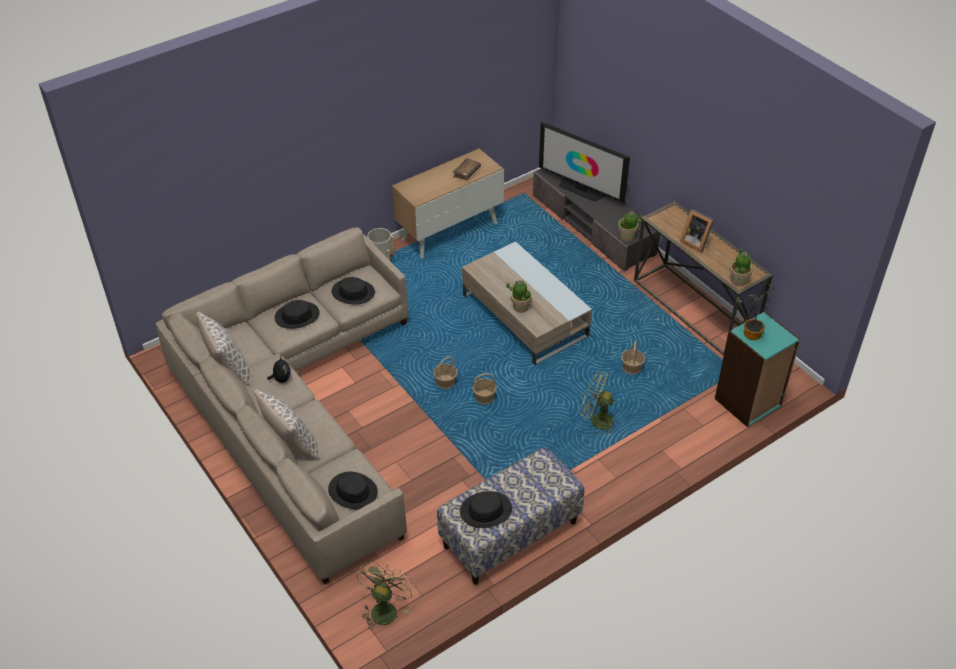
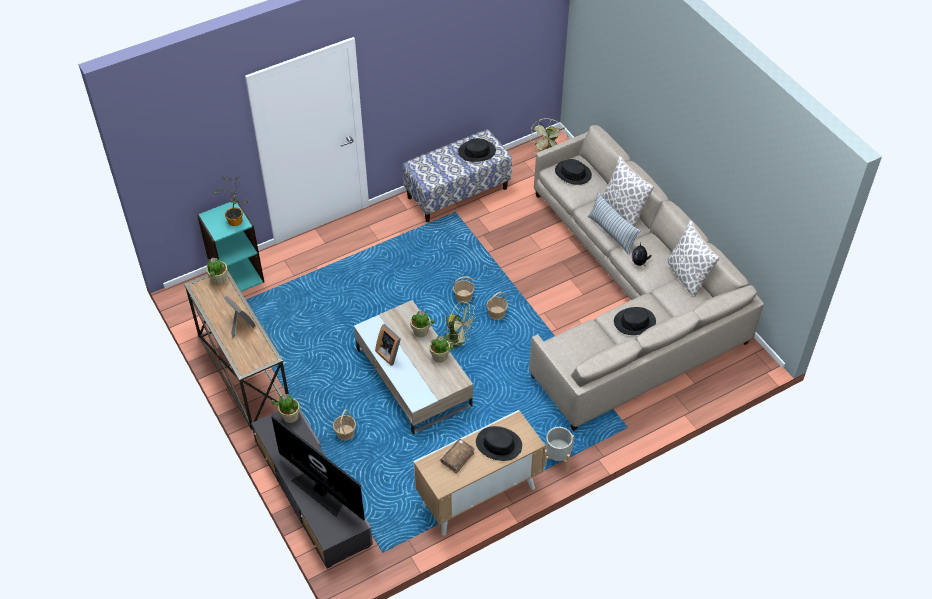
camera: 175 degrees left, 5 degrees up
(310, 413) = (611, 233): none -> pillow
(353, 292) = (583, 343): black hat -> black hat (499, 444)
(497, 286) = (440, 356): none -> potted plant
(547, 286) = (390, 353): none -> picture frame
(596, 420) = (371, 270): green fan -> green fan (458, 341)
(631, 368) = (326, 315): basket -> basket (345, 433)

